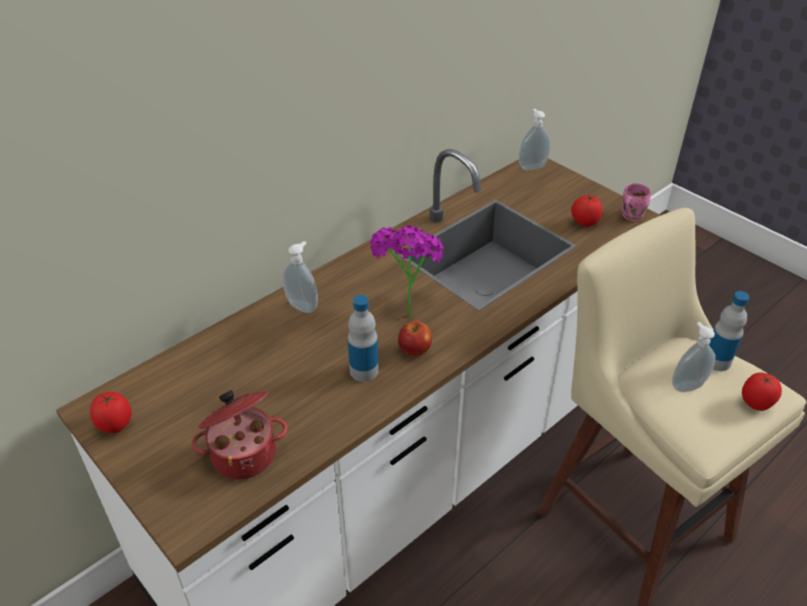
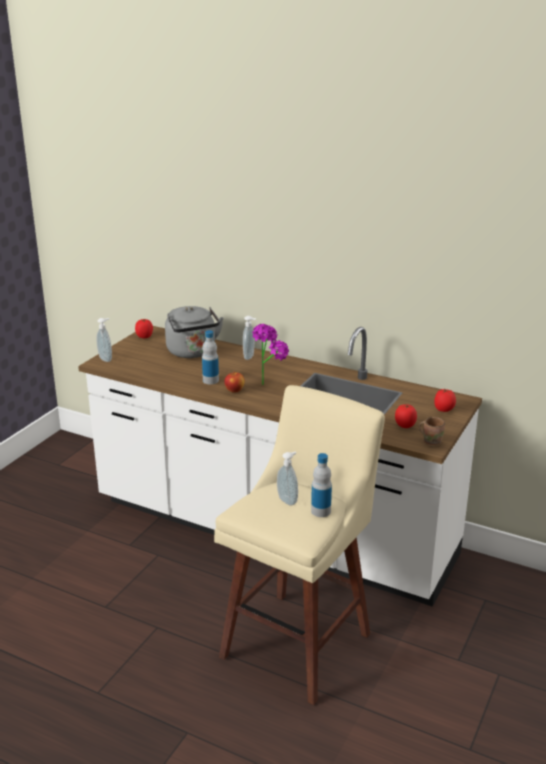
camera: 70 degrees right, 15 degrees down
(238, 370) = (192, 352): none -> grey kettle
(243, 453) = (142, 365): cooking pot -> none
(531, 166) = (458, 399): soap dispenser -> soap dispenser (106, 359)
(630, 215) = (431, 441): pink mug -> brown mug
(756, 403) = (288, 528): tomato -> tomato (444, 410)

